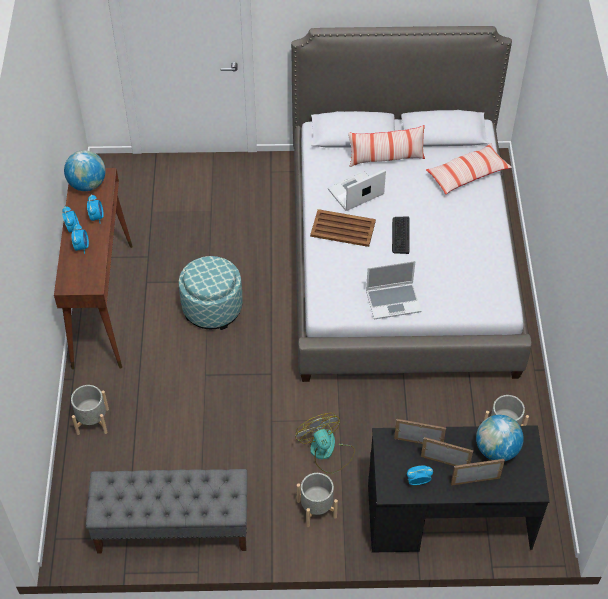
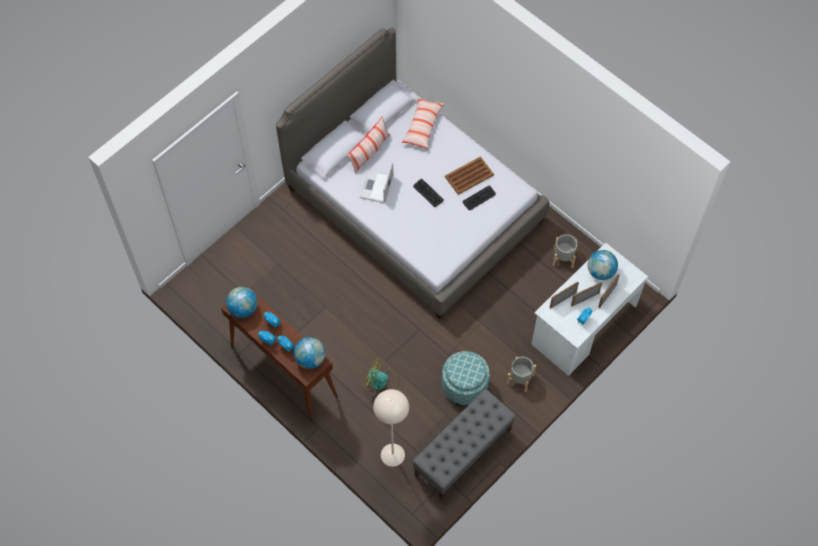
camera: 45 degrees left, 10 degrees up
(88, 275) = (310, 359): none -> globe
(92, 421) = (357, 439): grey planter -> none
(105, 465) = (392, 455): none -> beige floor lamp
(212, 308) = (346, 320): ottoman -> ottoman (464, 386)
(326, 452) = (493, 345): fan -> fan (382, 381)
(342, 228) = (394, 215): brown tray -> brown tray (468, 176)
(393, 301) = (465, 234): laptop -> none
(448, 517) = (583, 325): black desk -> white desk
(449, 280) = (479, 198): none -> keyboard

